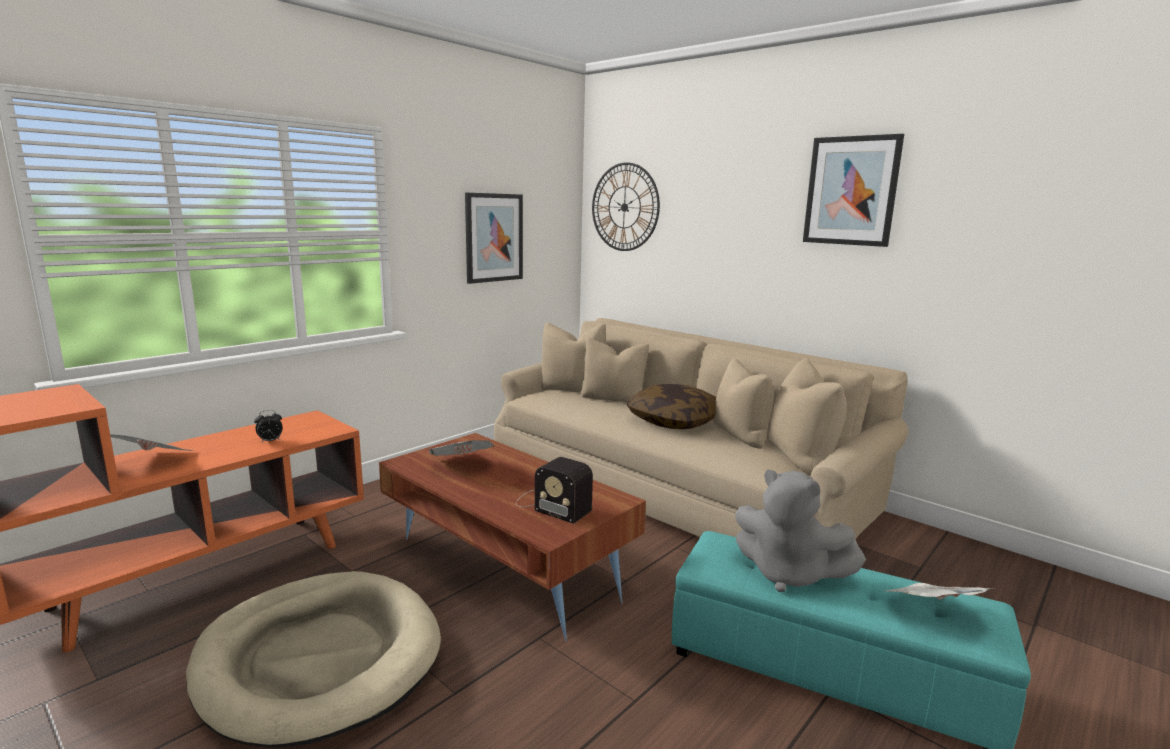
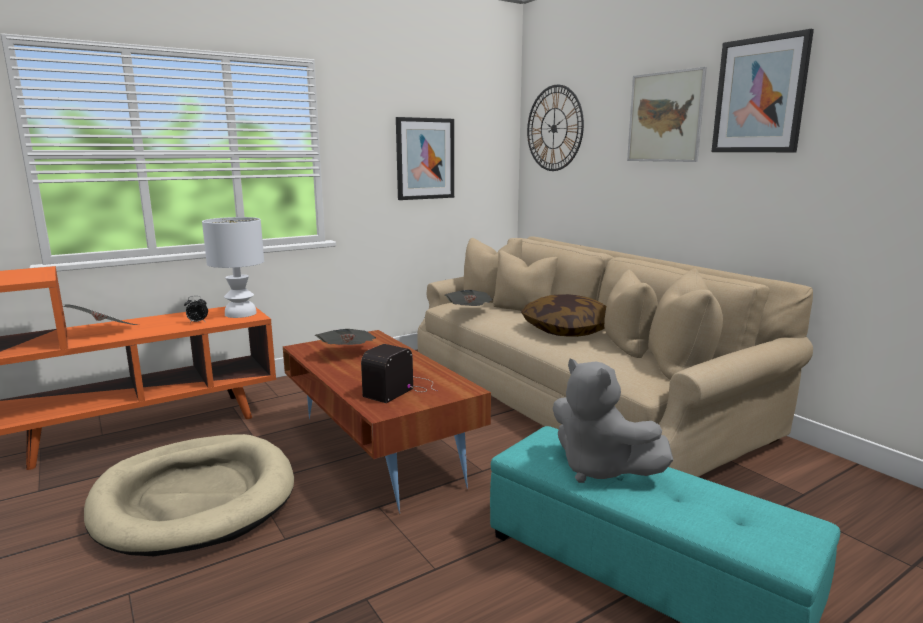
camera: 15 degrees right, 0 degrees up
(317, 426) = (241, 314): none -> white table lamp
(551, 504) = (401, 388): radio -> radio turned 75 degrees clockwise
(751, 204) = (665, 117): none -> picture
(932, 612) = (733, 519): newspaper -> newspaper (469, 311)

